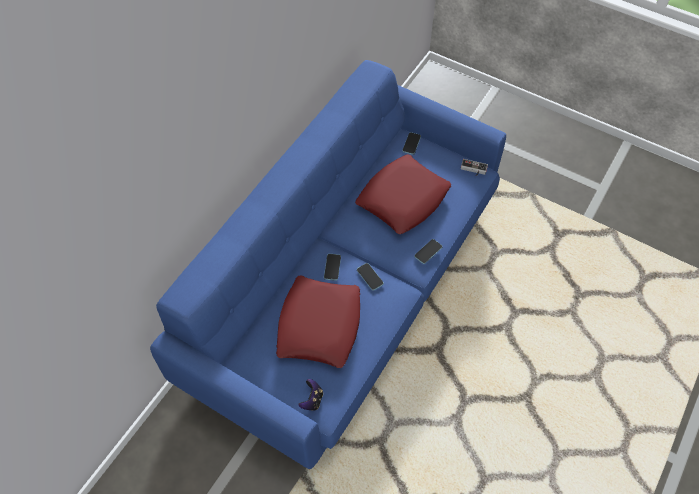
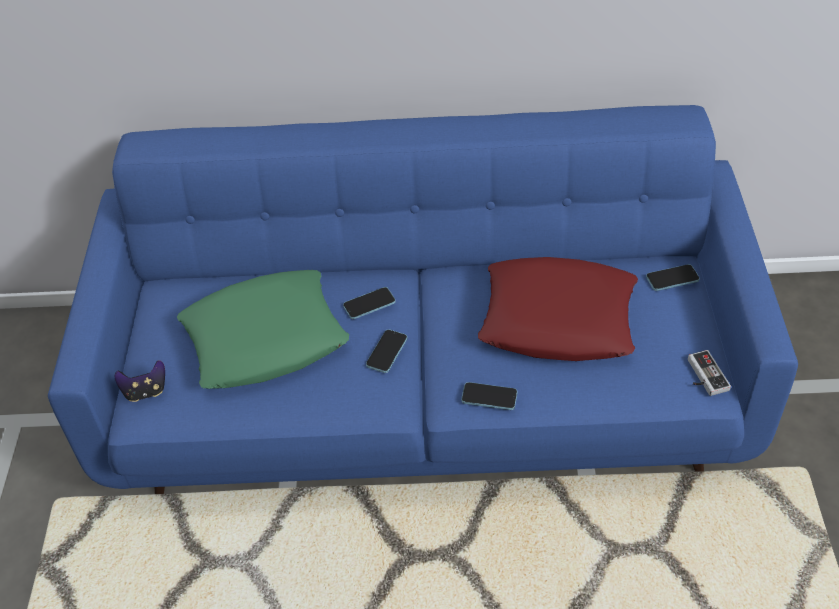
camera: 60 degrees right, 10 degrees down
(319, 325) = (265, 338): red pillow -> green pillow

